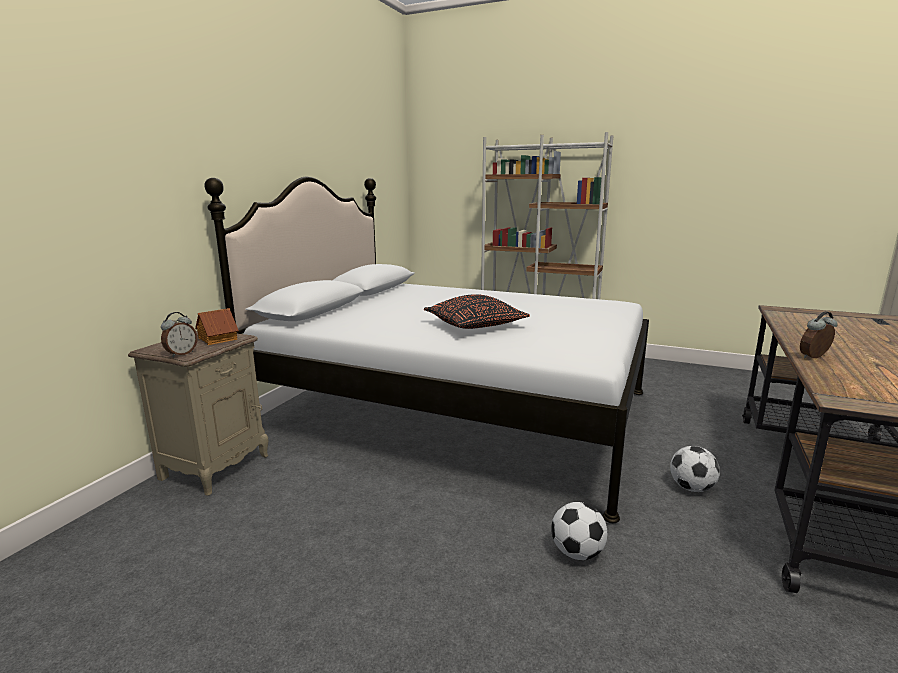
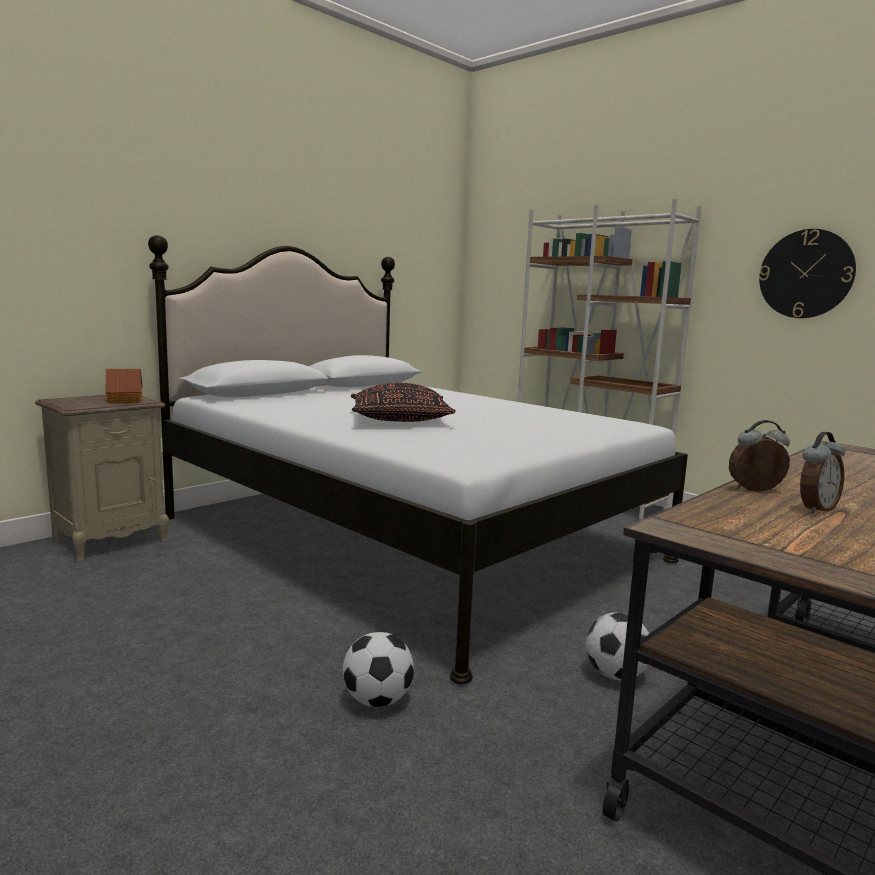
camera: 20 degrees right, 5 degrees down
(181, 354) = (72, 405): alarm clock -> alarm clock (815, 509)
(689, 184) = (806, 274): none -> wall clock

